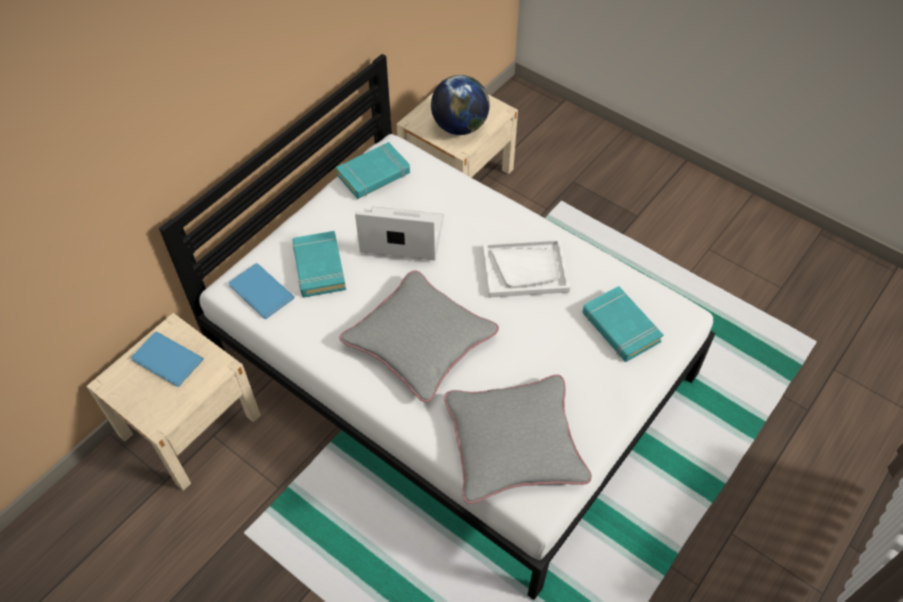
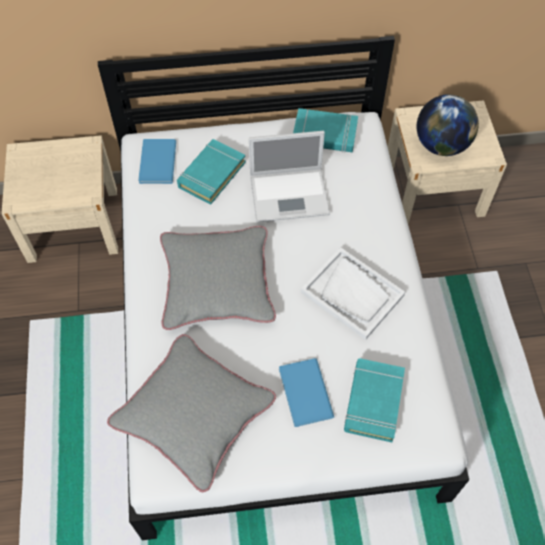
camera: 45 degrees right, 5 degrees up
(167, 361) = (63, 165): blue book -> blue book (304, 394)
(400, 235) = (291, 194): laptop -> laptop turned 120 degrees clockwise

